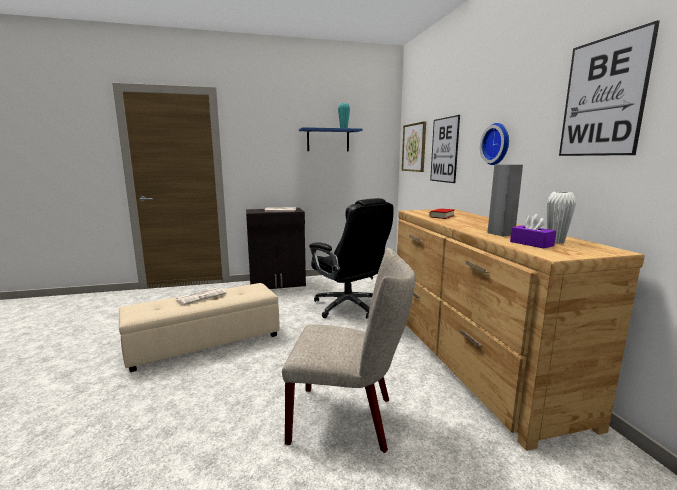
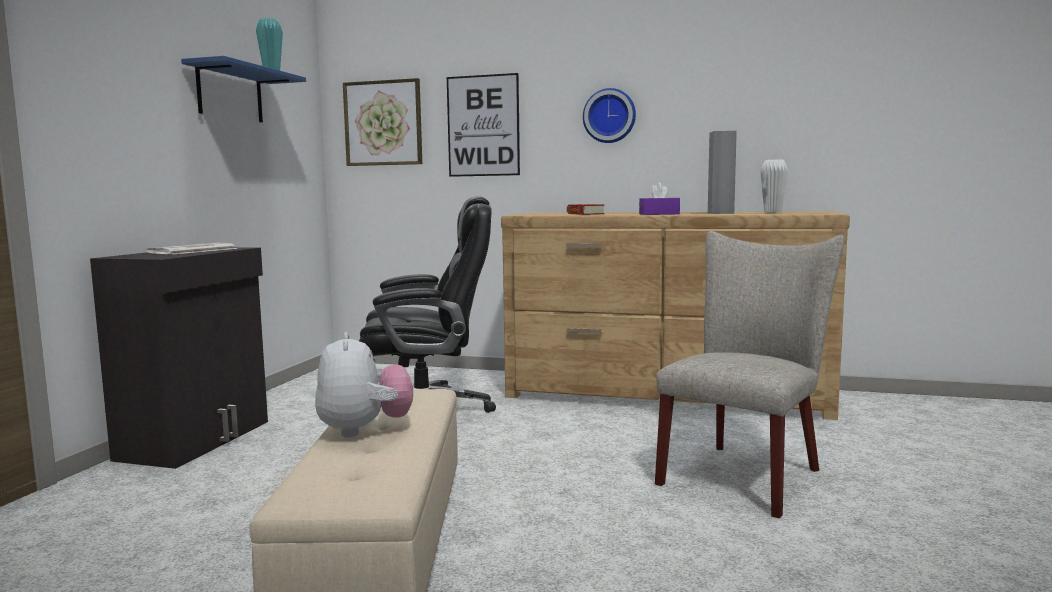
camera: 60 degrees left, 5 degrees down
(201, 296) = (364, 430): newspaper -> plush toy
(531, 244) = (776, 213): purple tissue box -> purple tissue box (659, 214)
(603, 97) = (761, 70): picture -> none

